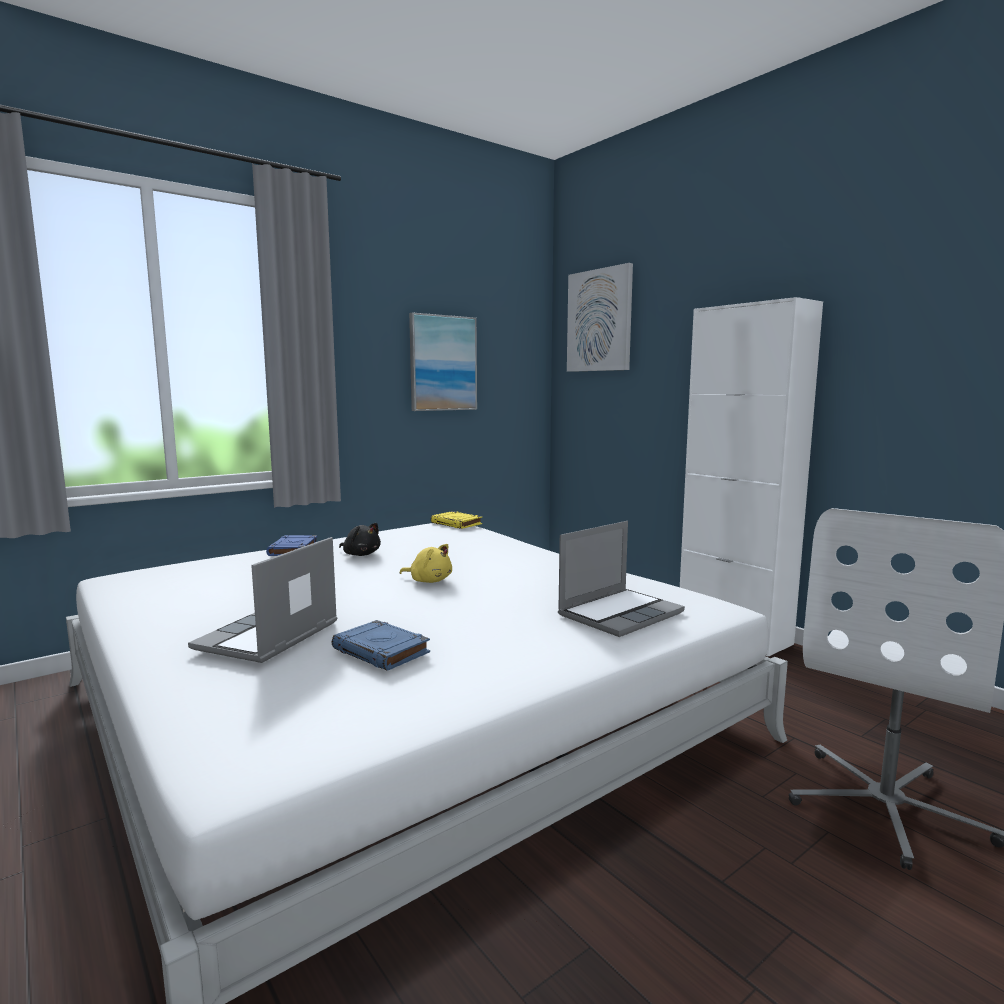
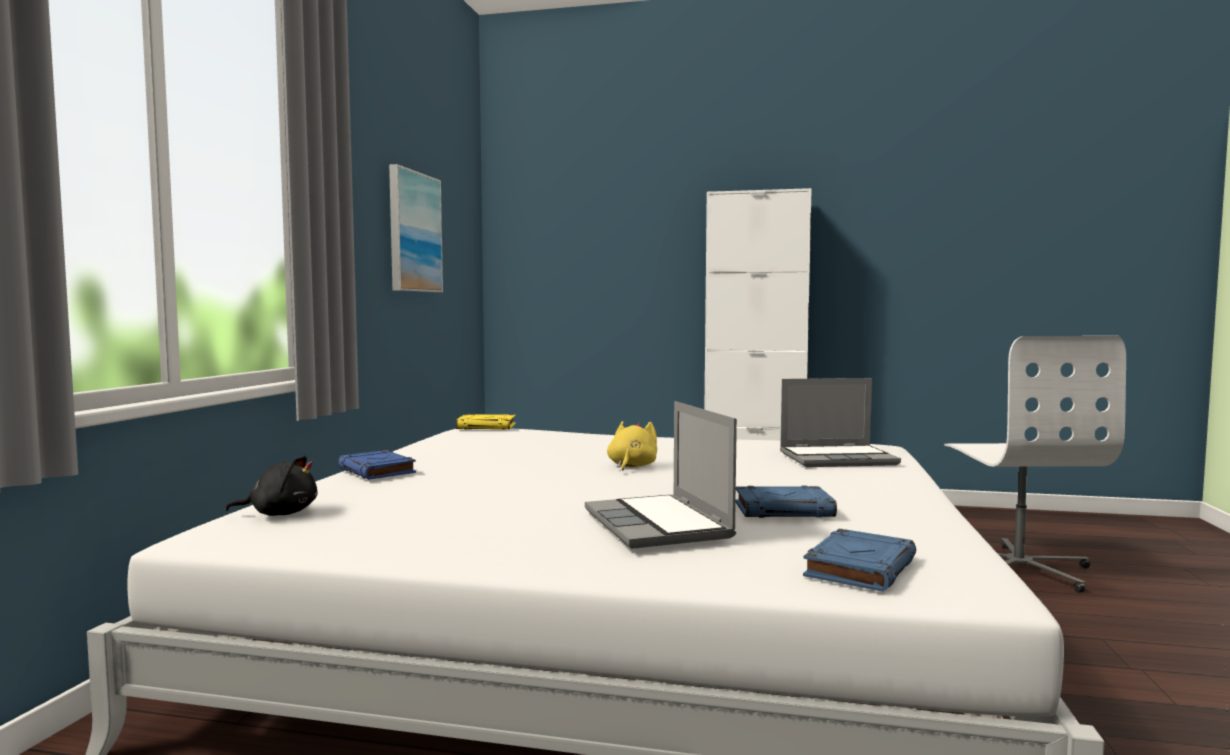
camera: 40 degrees left, 5 degrees down
(249, 721) = (860, 568): none -> blue book
(361, 554) = (481, 461): black plush toy -> black plush toy (280, 514)
(429, 581) = (631, 466): yellow plush toy -> yellow plush toy turned 60 degrees counterclockwise
(599, 320) = (556, 198): picture -> none
(620, 613) = (838, 458): laptop -> laptop turned 75 degrees clockwise

